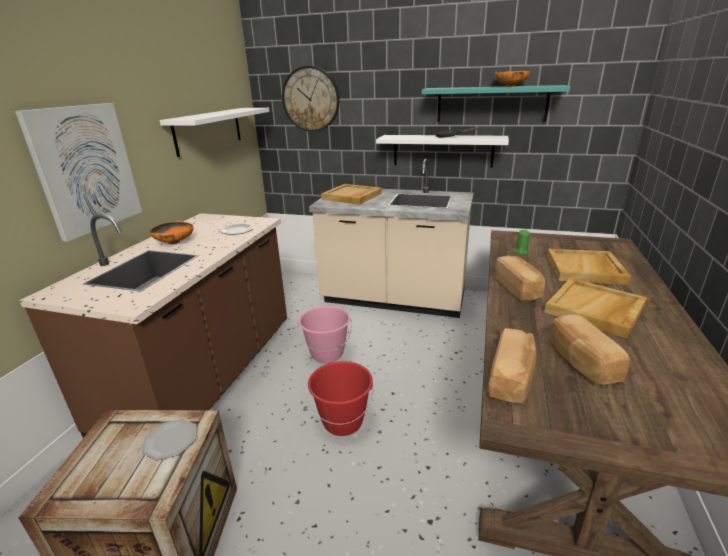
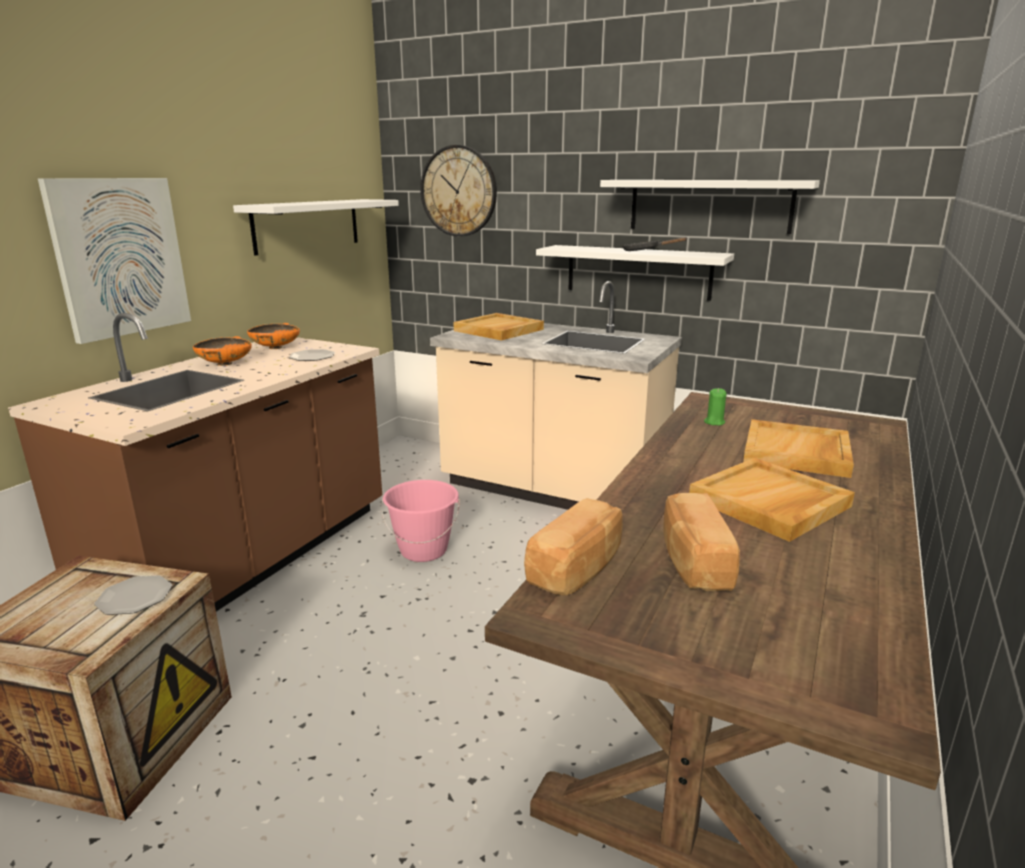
camera: 10 degrees right, 5 degrees down
(343, 421) = (407, 638): red bucket -> none
(491, 104) = (709, 205): turquoise shelf -> white shelf
(510, 86) = (732, 179): orange bowl -> orange bowl (276, 348)
(517, 289) = (671, 467): bread -> none

